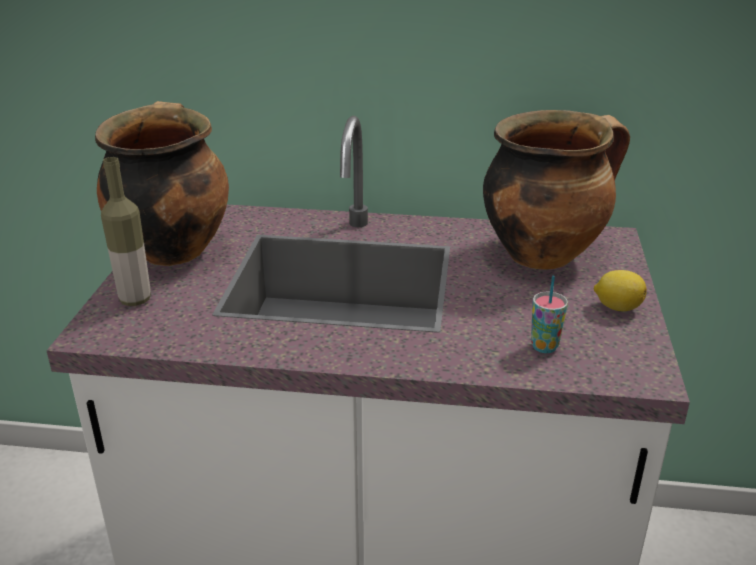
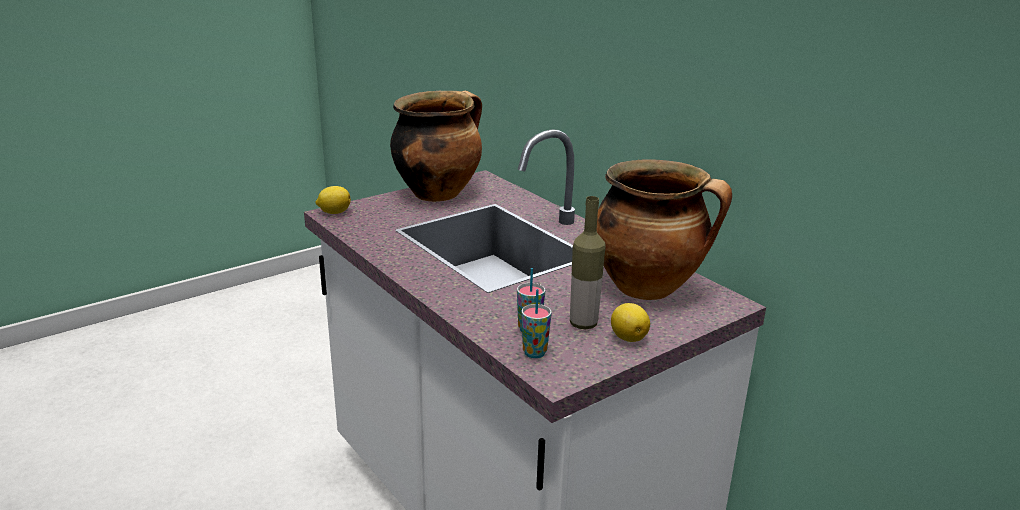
camera: 45 degrees right, 5 degrees down
(93, 331) = (334, 212): none -> lemon
(135, 299) = (376, 207): bottle -> bottle (583, 324)
(591, 366) = (534, 353): none -> cup

